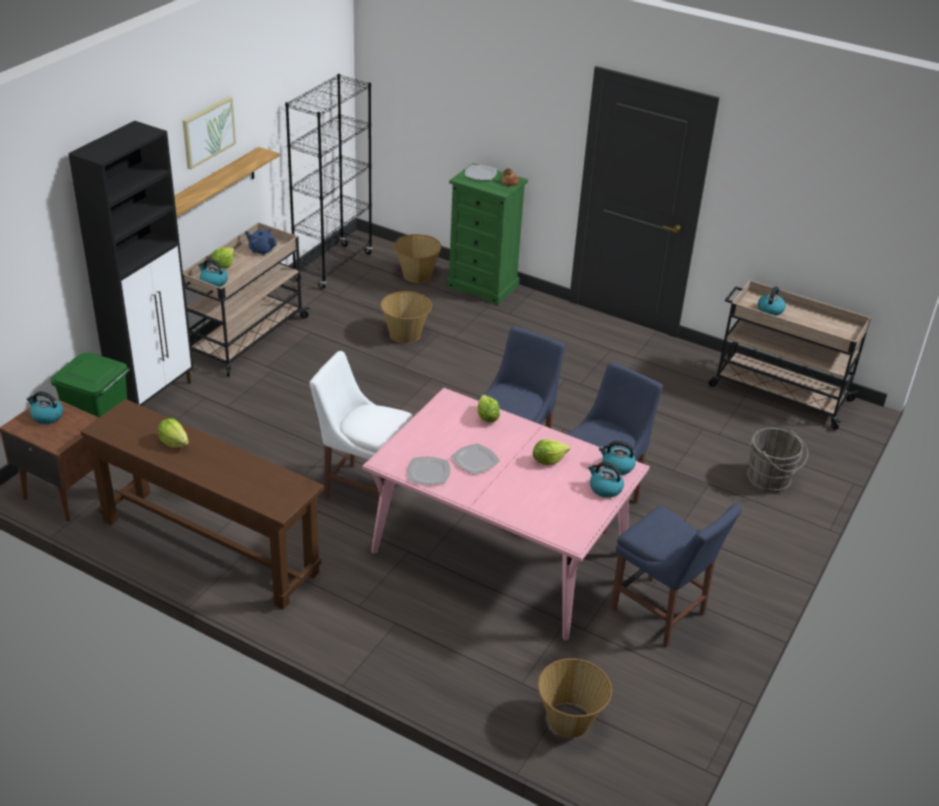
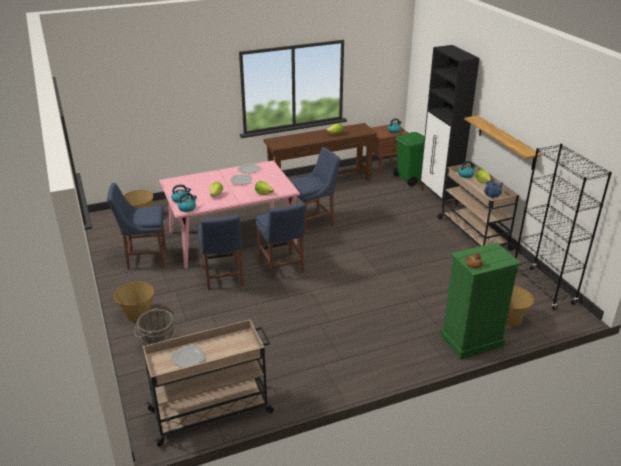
camera: 130 degrees right, 5 degrees down
(208, 132) = (515, 108): picture -> none
(362, 488) = (314, 222): white chair -> blue chair
(405, 335) = (433, 283): basket -> basket (137, 314)
(480, 174) = (497, 258): plate -> plate (188, 358)
(770, 309) = (230, 348): kettle -> none

